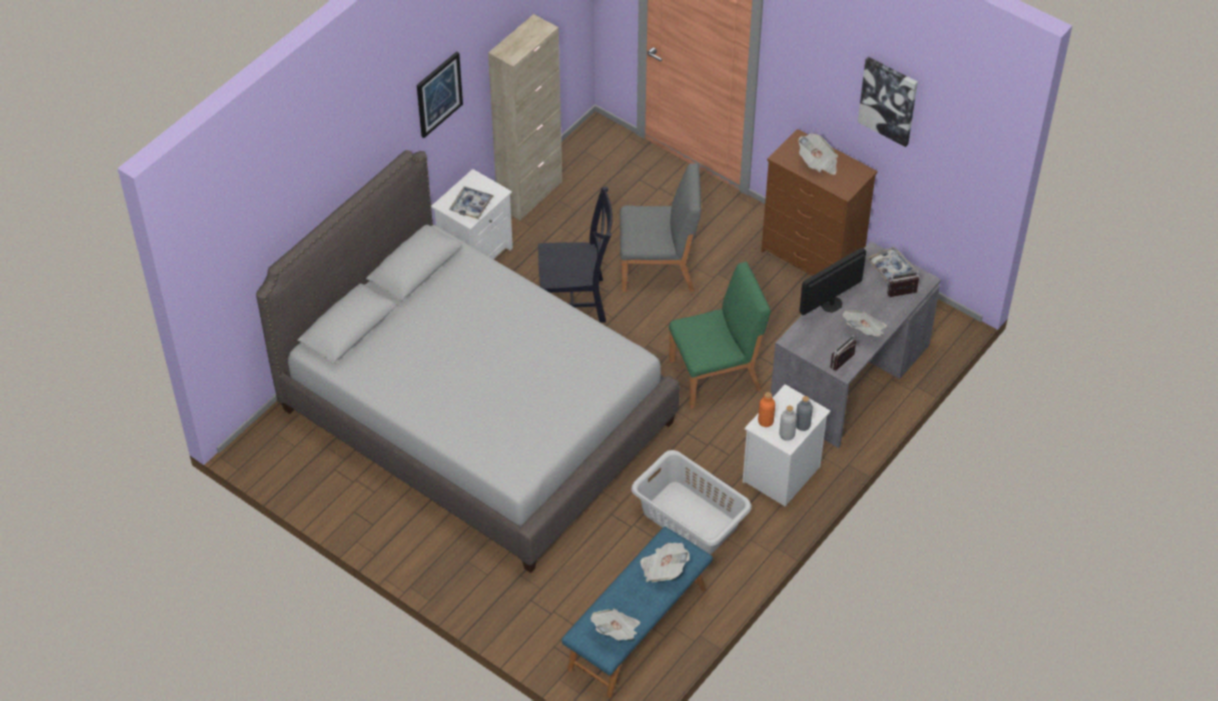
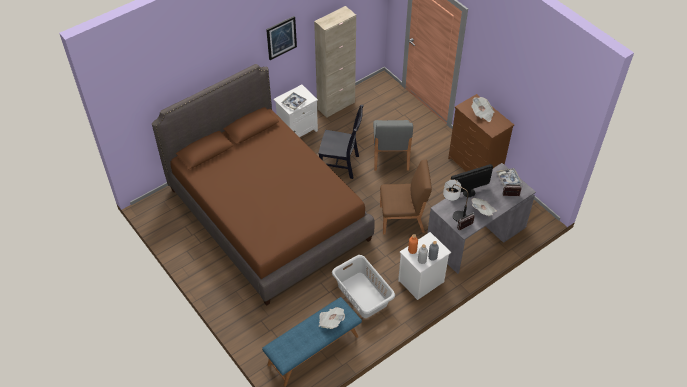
camera: 15 degrees right, 0 degrees up
(477, 415) = (268, 213): grey bed -> brown bed
(616, 631) = (292, 351): newspaper -> none
(659, 268) = (390, 156): grey chair -> grey chair turned 75 degrees clockwise
(716, 375) = (402, 219): green chair -> brown chair
(816, 345) = (453, 213): none -> table lamp
(888, 100) = (524, 84): picture -> none

